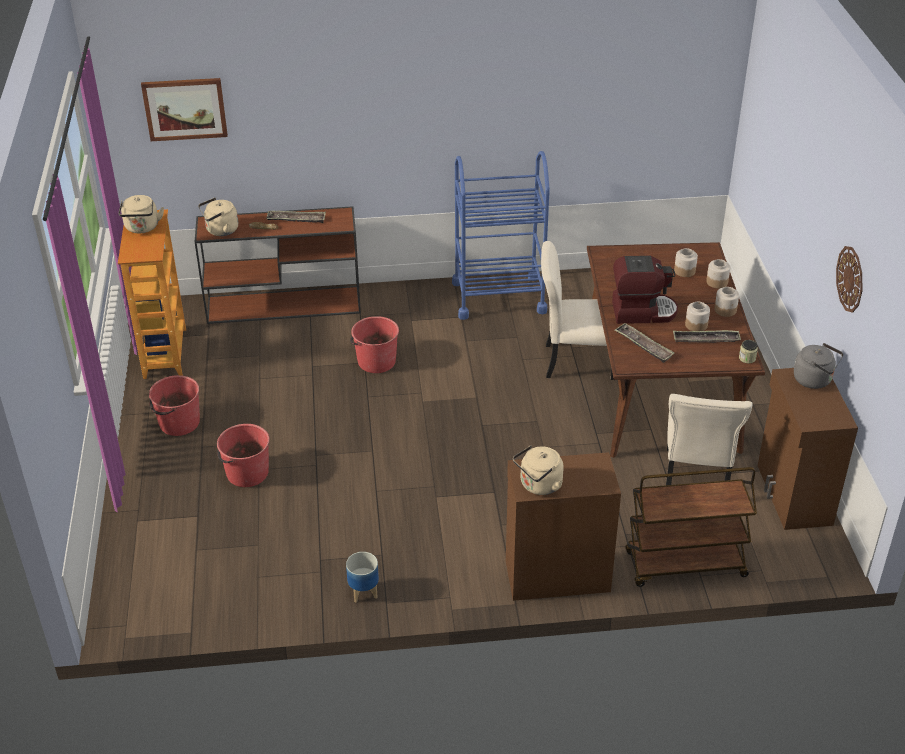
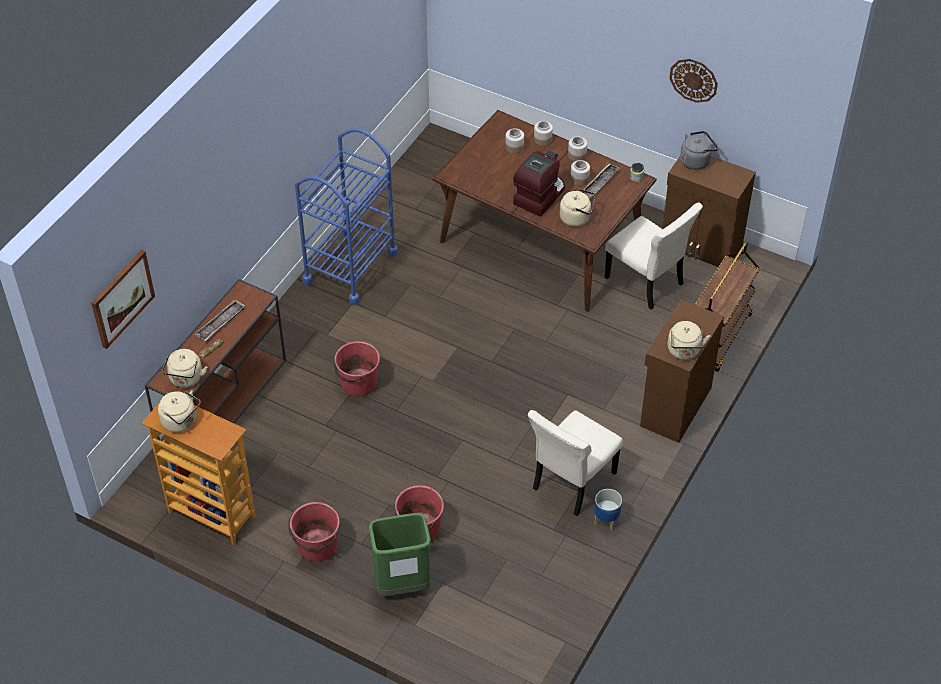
camera: 55 degrees left, 10 degrees up
(176, 492) = (402, 585): none -> green trash can
(575, 361) = (470, 269): beige chair -> beige chair (571, 482)
(643, 345) = (577, 218): tray -> beige kettle

